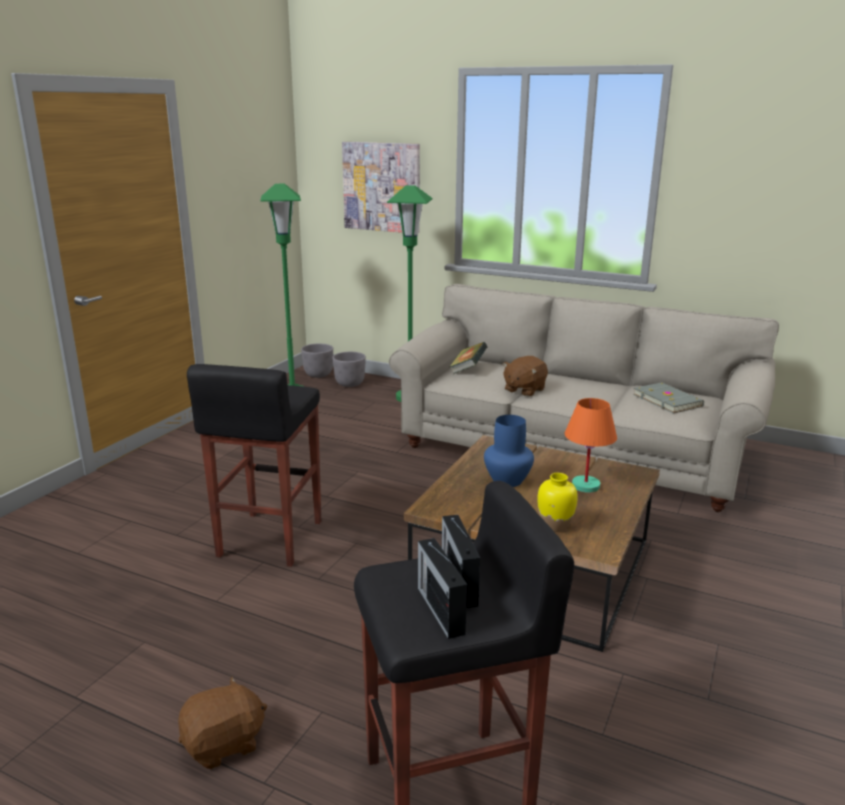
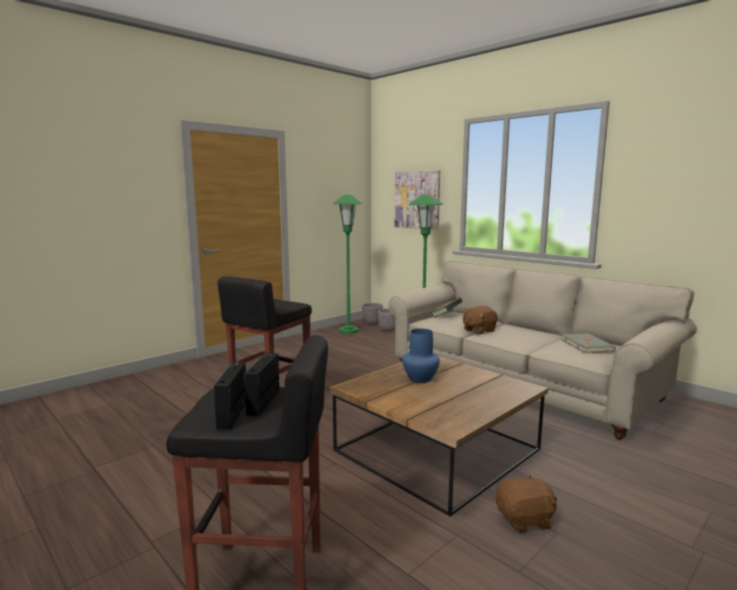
camera: 20 degrees right, 10 degrees down
(224, 744) = (147, 513): brown plush toy -> brown plush toy (525, 520)
(554, 526) = (430, 409): yellow vase -> none
(586, 485) = (477, 389): orange table lamp -> none

